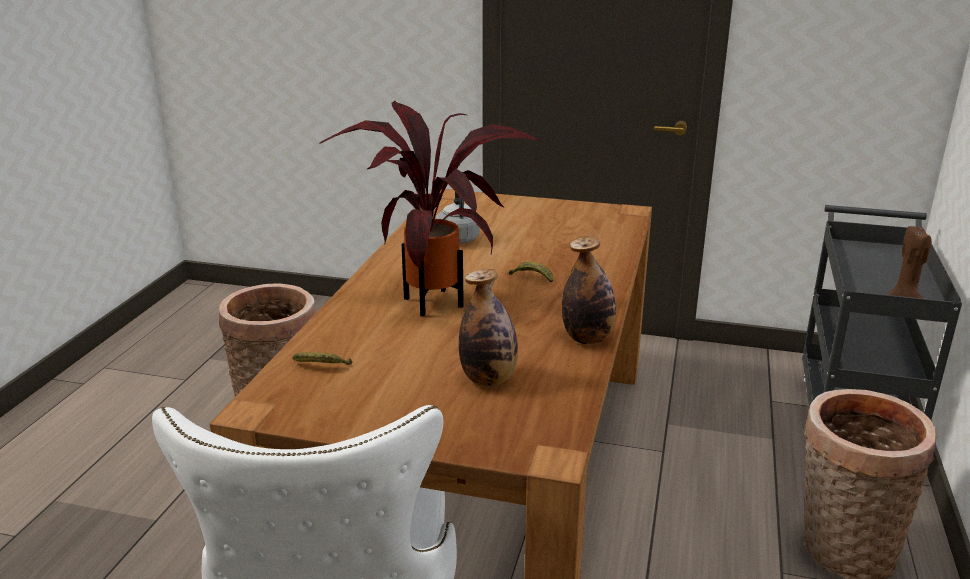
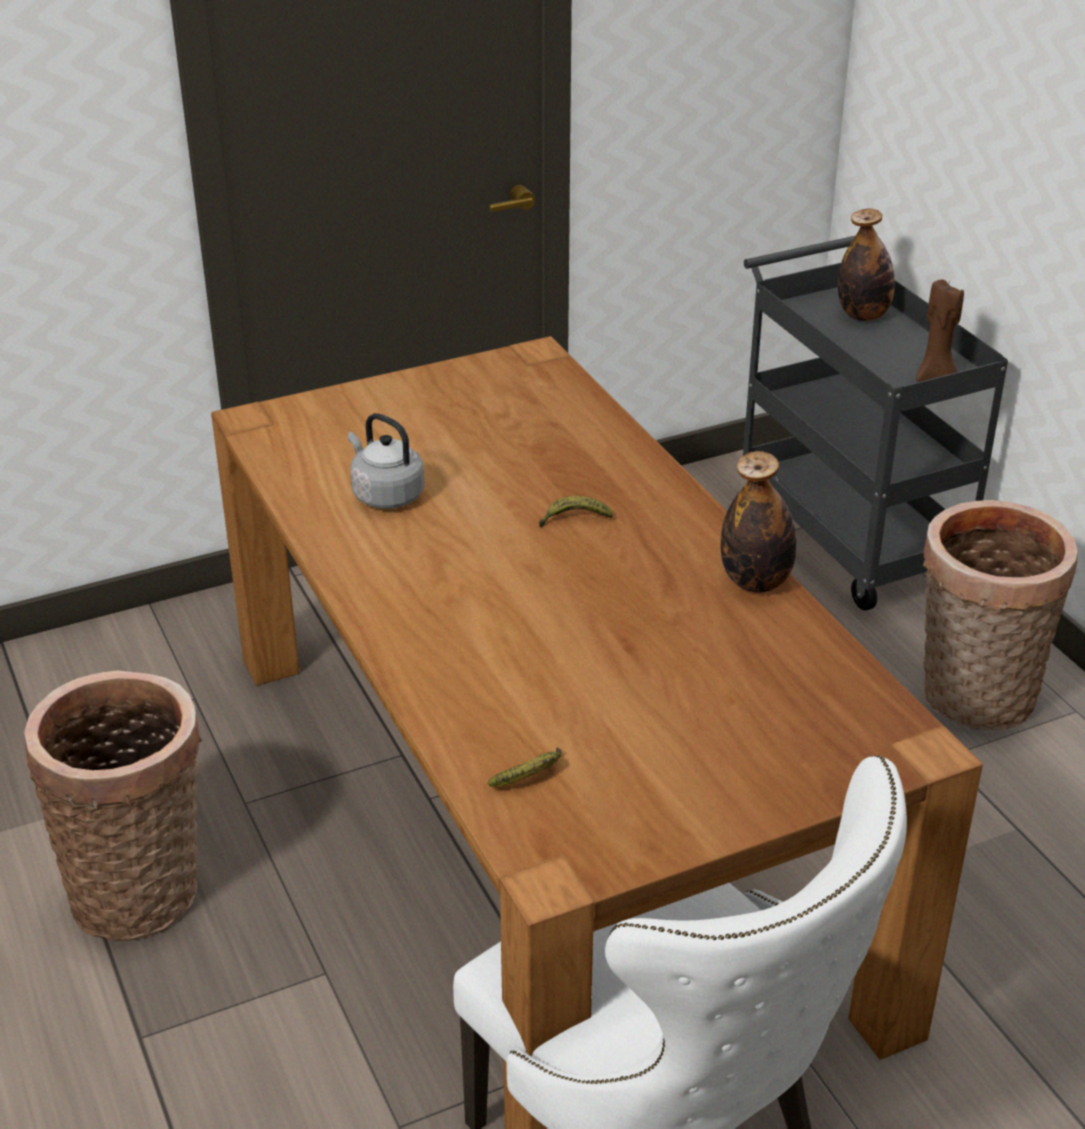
camera: 40 degrees left, 10 degrees up
(434, 299) = (508, 610): potted plant -> none
(488, 379) = (735, 691): bottle -> bottle (863, 315)

